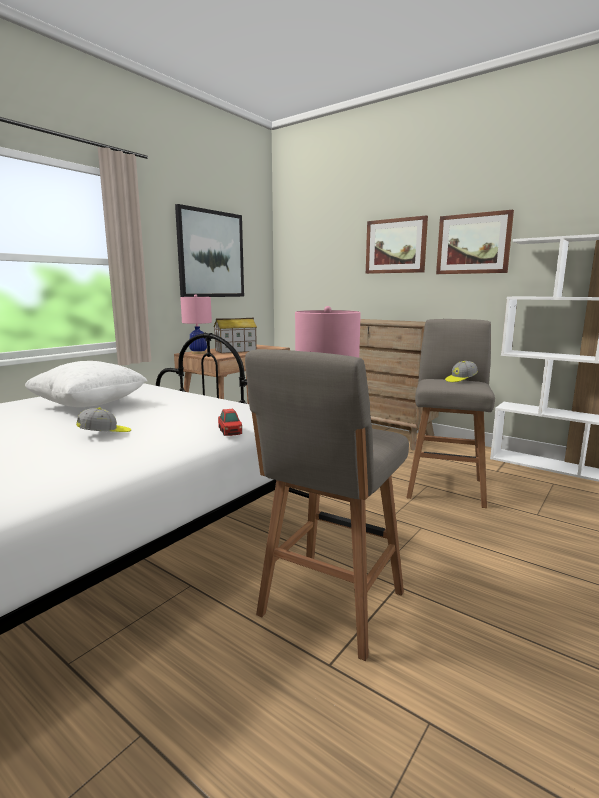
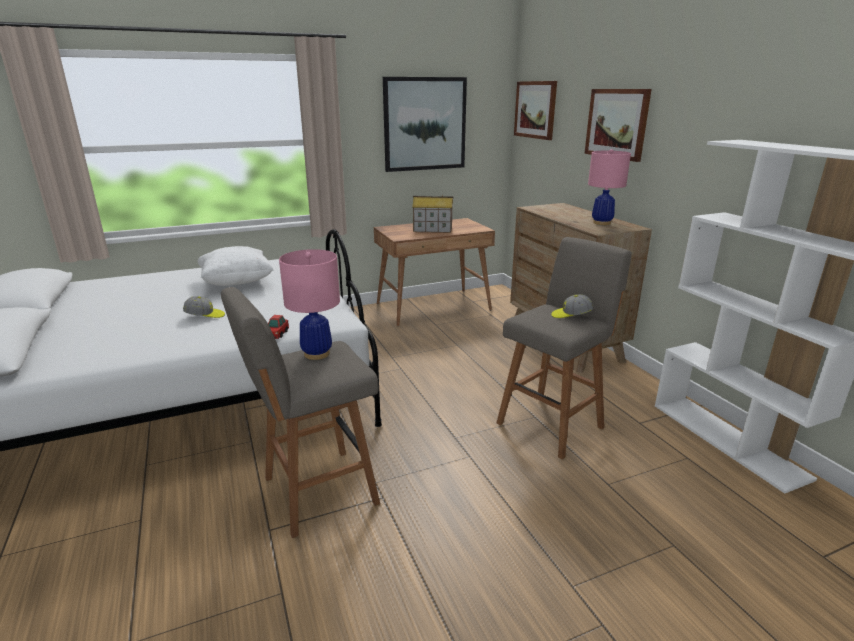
camera: 30 degrees right, 10 degrees up
(198, 353) = (394, 229): pink table lamp -> pink table lamp (602, 223)
(473, 244) = (693, 133): picture -> picture (535, 109)

